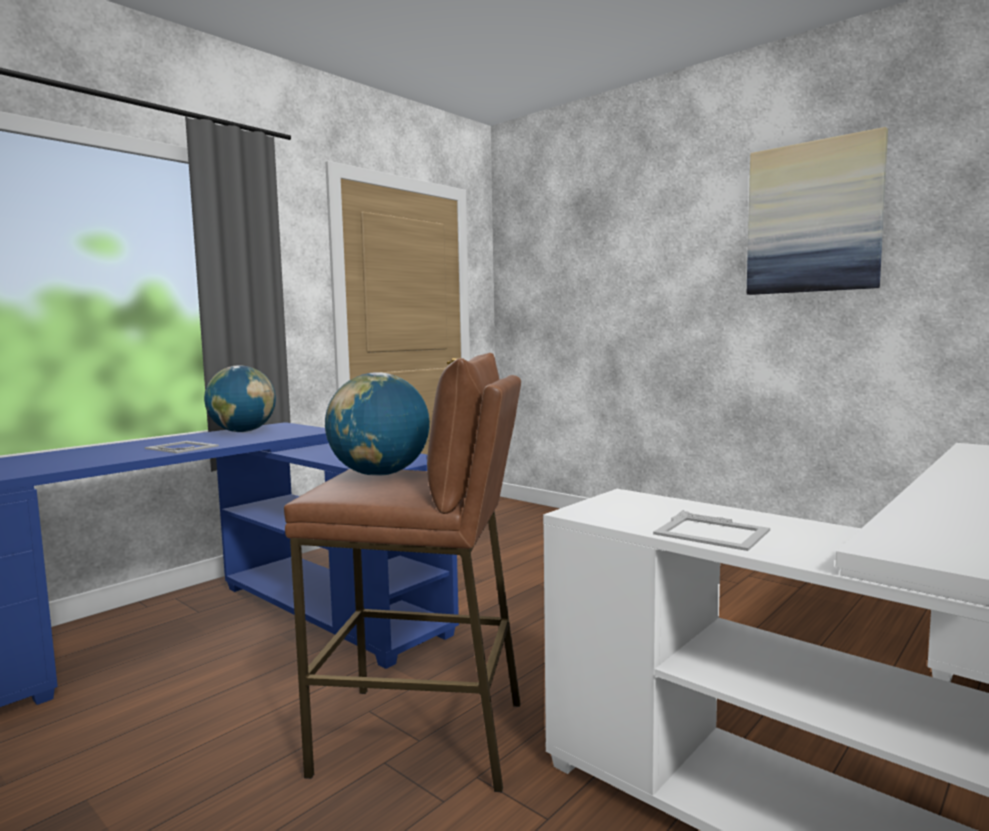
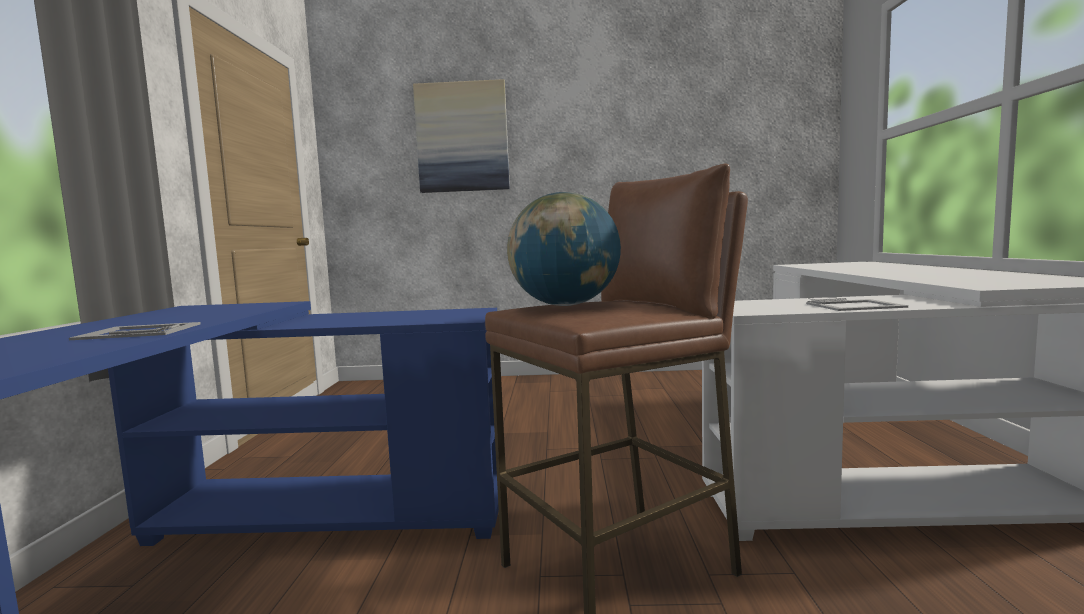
camera: 40 degrees left, 0 degrees up
(243, 431) = (162, 315): globe -> none
(813, 218) = (627, 121): picture -> picture (462, 137)

